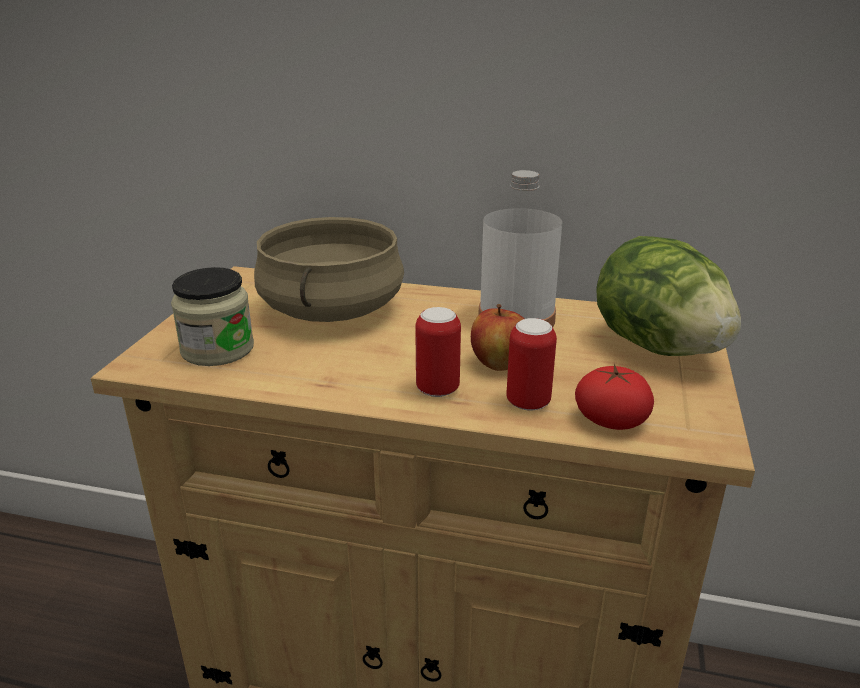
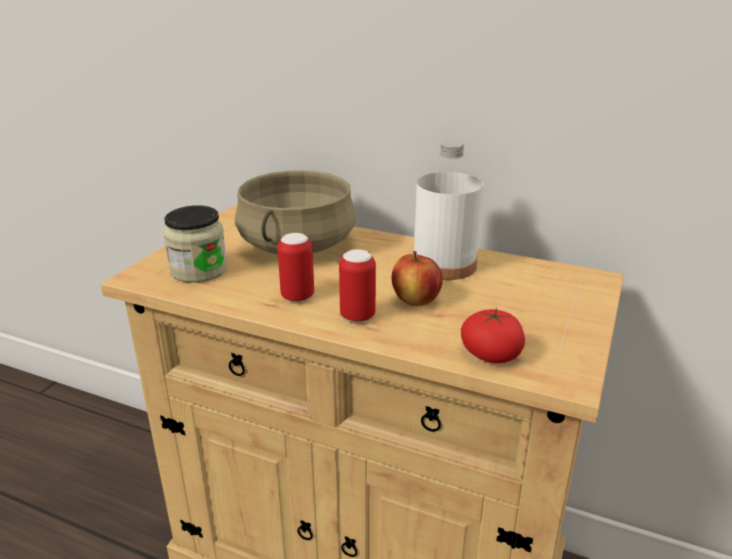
camera: 10 degrees right, 0 degrees up
(528, 402) = (427, 334): can -> can (297, 297)
(658, 347) = (557, 298): lettuce -> none

